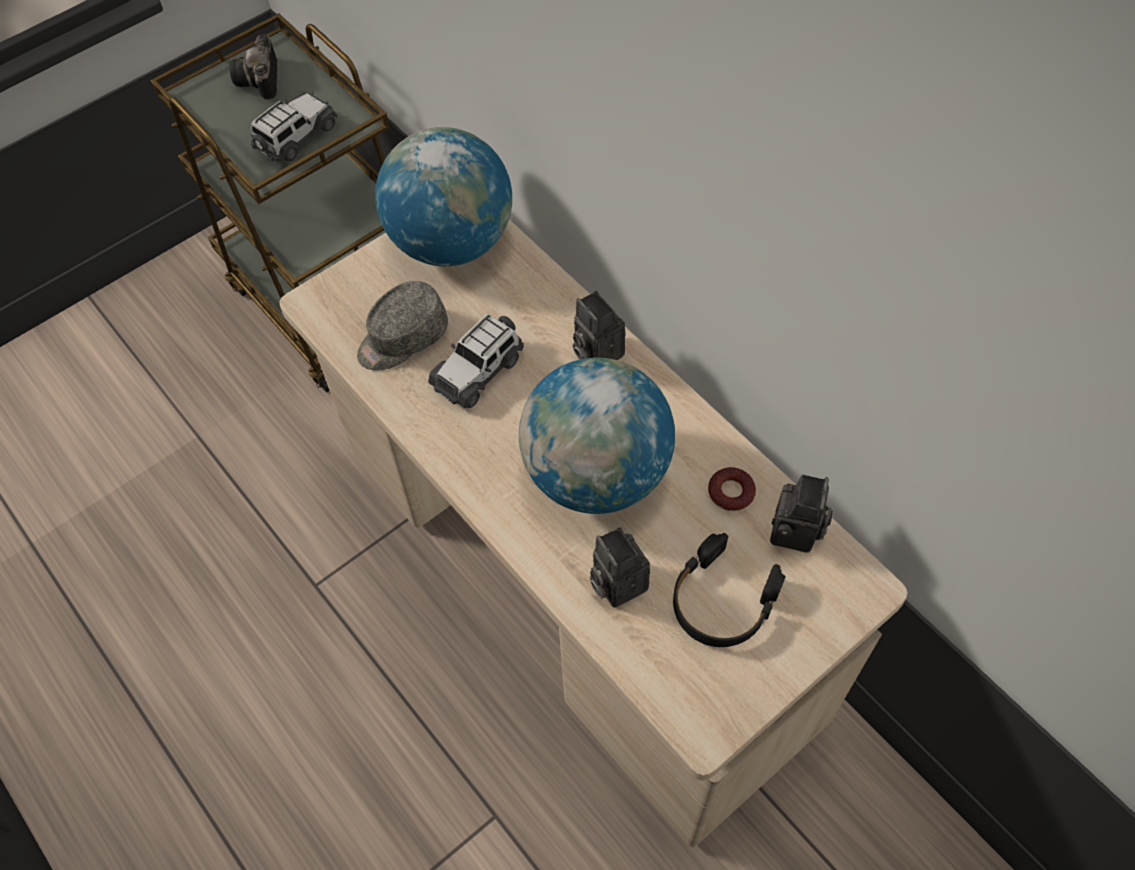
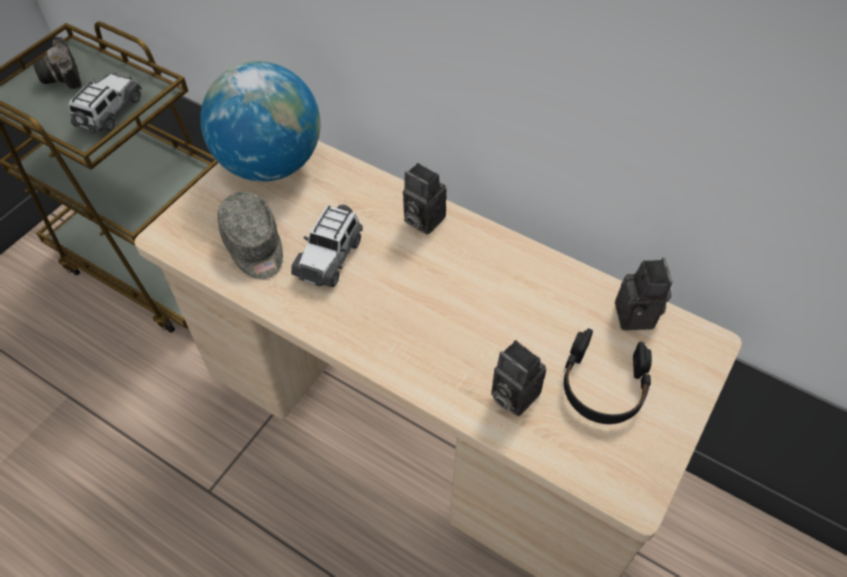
camera: 20 degrees left, 5 degrees down
(402, 338) = (254, 246): grey cap -> grey cap turned 60 degrees counterclockwise
(596, 473) = (459, 312): globe -> none
(731, 492) = (573, 299): donut -> none

